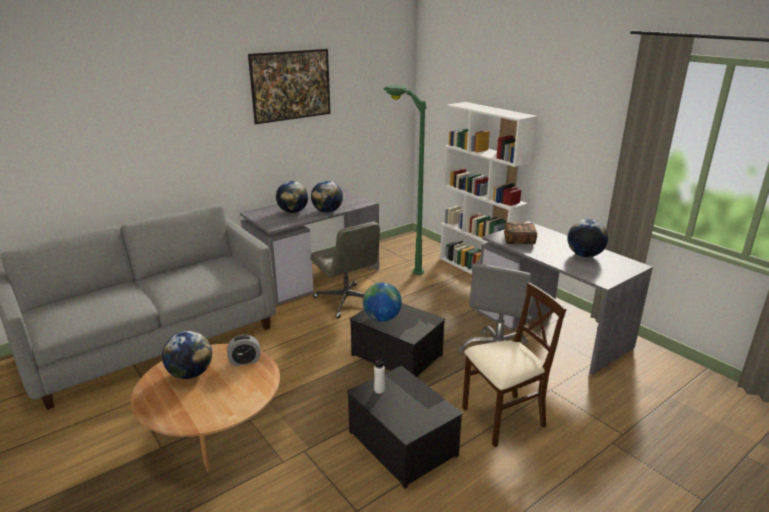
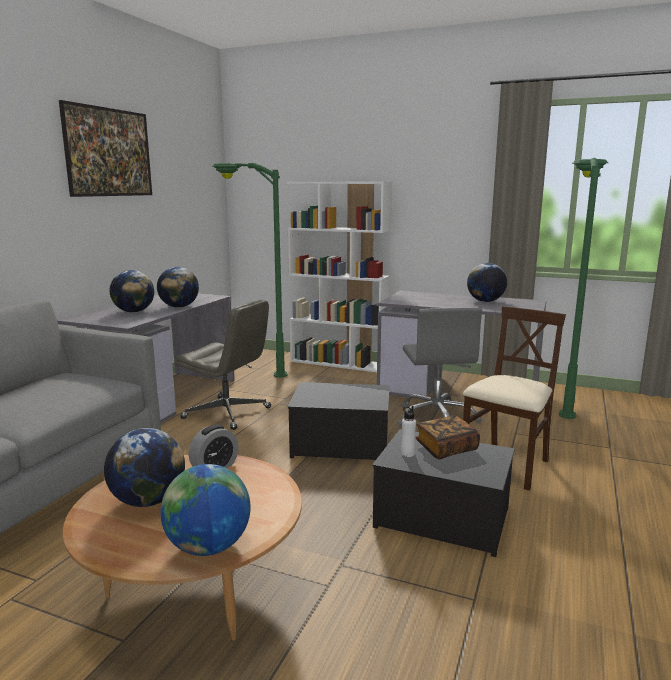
camera: 30 degrees left, 10 degrees down
(382, 319) = (325, 398): globe -> globe (208, 547)
(519, 240) = (415, 300): book -> book (446, 448)
(649, 367) = (565, 398): none -> green floor lamp

